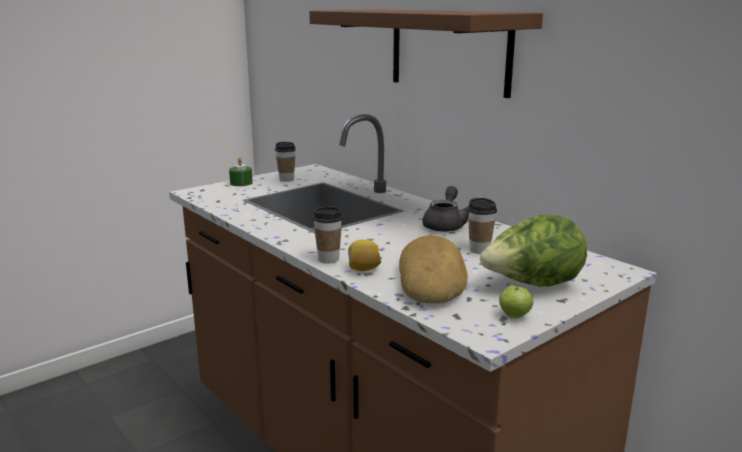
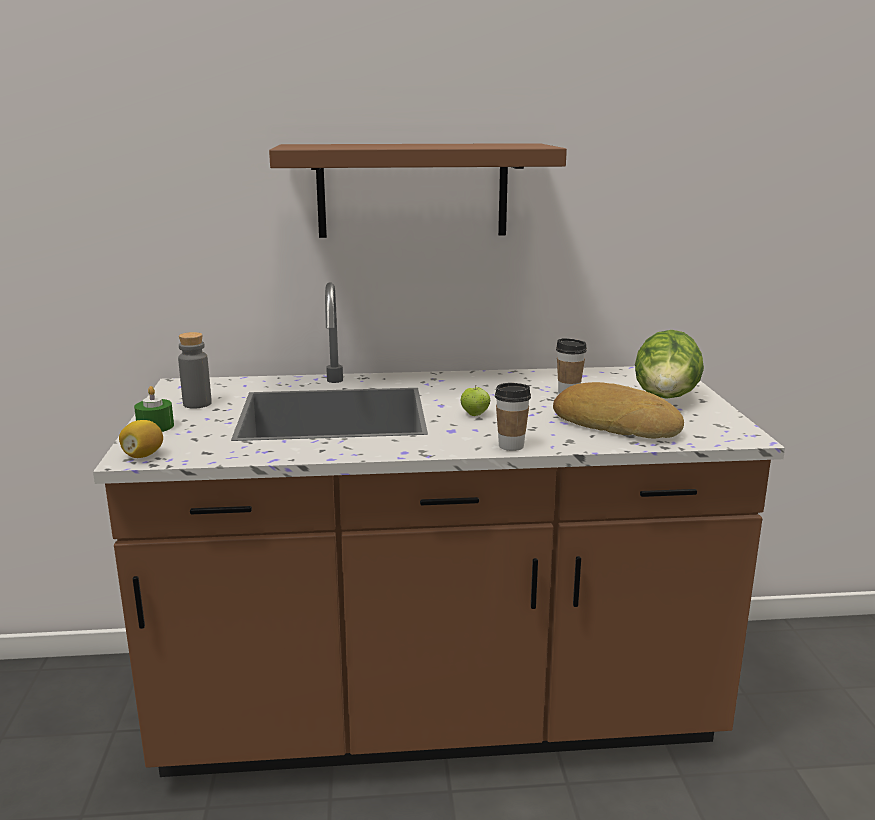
camera: 55 degrees left, 0 degrees up
(286, 179) = (197, 404): cup -> grey bottle
(363, 269) = (558, 440): lemon -> lemon (143, 455)
(445, 225) = (488, 385): grey teapot -> none
(514, 316) = (718, 420): apple -> apple (475, 414)

